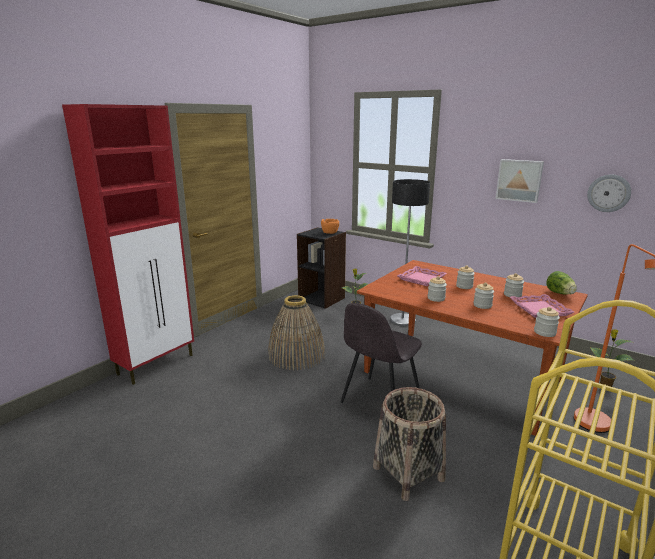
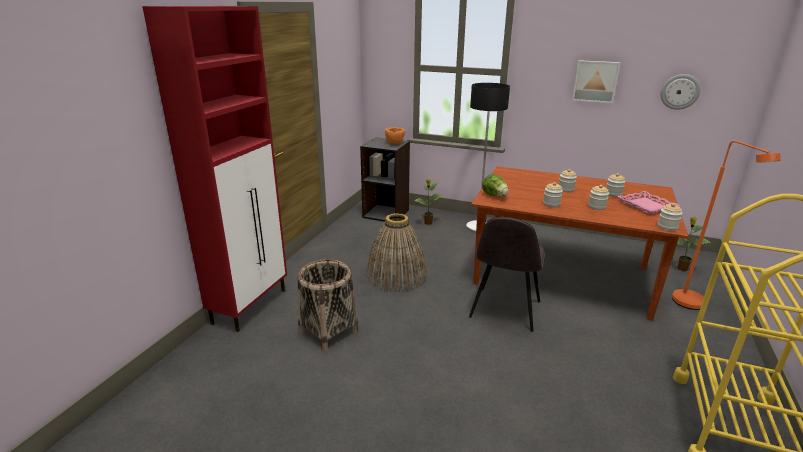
camera: 15 degrees left, 5 degrees up
(408, 473) = (568, 373): basket -> basket (328, 332)
(421, 279) = (521, 185): pink tray -> none
(560, 293) = (650, 189): lettuce -> lettuce (495, 196)

